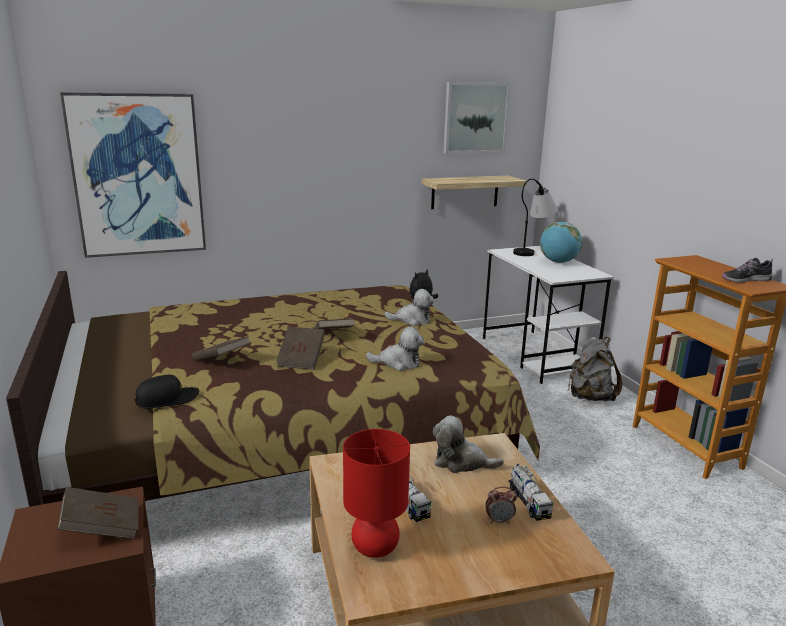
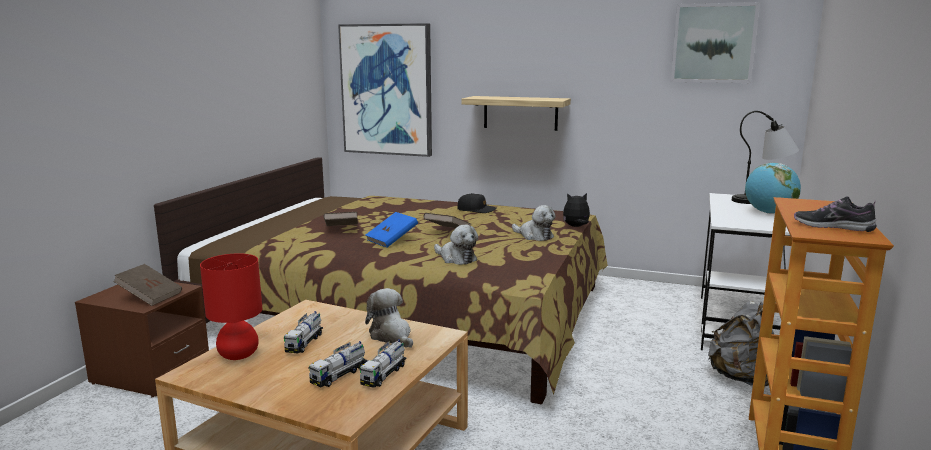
camera: 40 degrees right, 5 degrees down
(167, 399) = (270, 241): black cap -> black cap (476, 210)
(301, 359) = (392, 240): brown book -> blue book
(465, 192) = (697, 126): shelf -> shelf (520, 113)
(499, 521) = (339, 375): alarm clock -> toy truck

